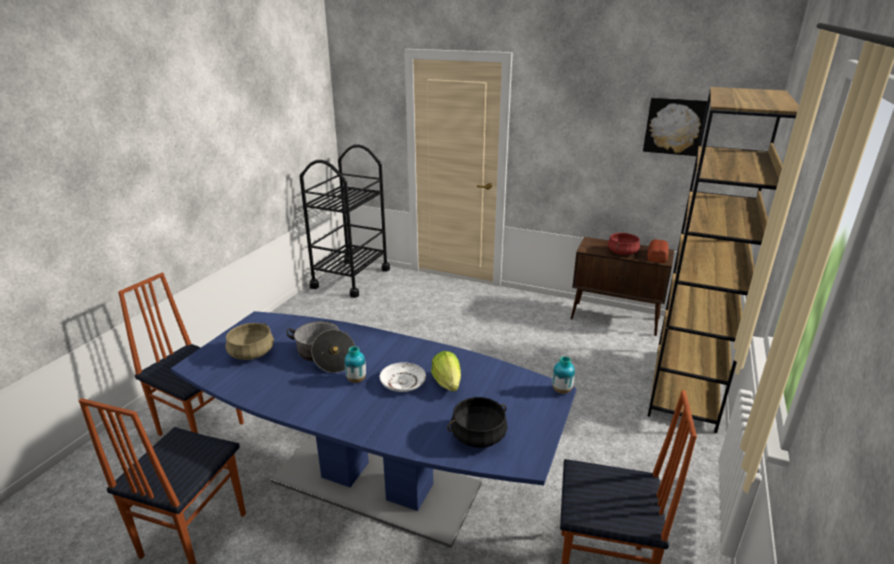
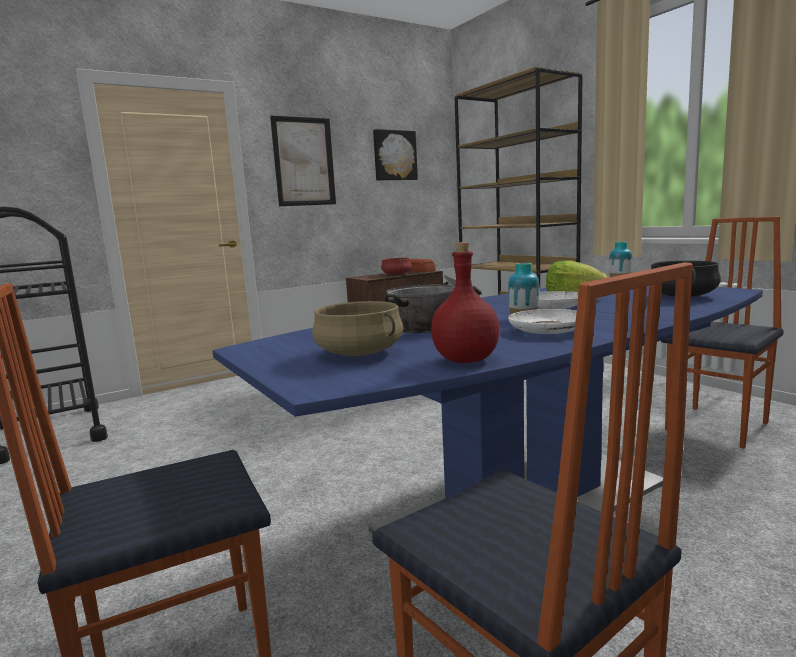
camera: 55 degrees left, 15 degrees down
(242, 388) = (465, 360): none -> red bottle
(320, 397) = (547, 330): none -> white plate
(565, 125) = (304, 162): none -> picture

